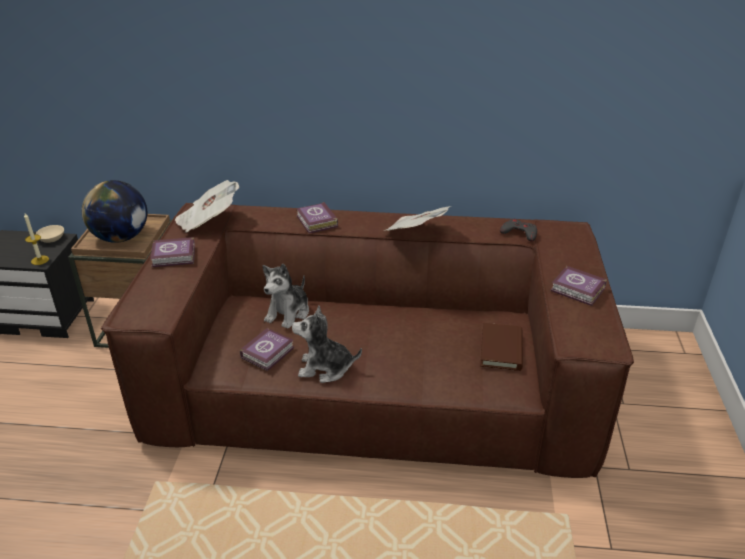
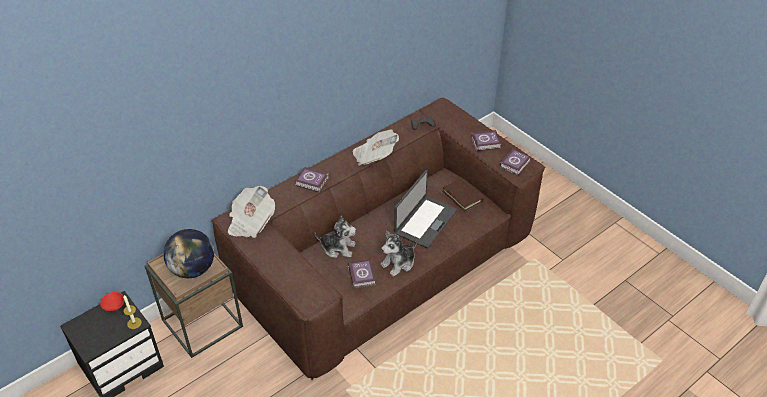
camera: 45 degrees left, 10 degrees up
(53, 239) = (114, 305): beige bowl -> red bowl
(175, 256) = (271, 256): book -> book (515, 164)
(288, 313) = (338, 248): plush toy -> plush toy turned 60 degrees counterclockwise
(416, 346) = (425, 221): none -> laptop

